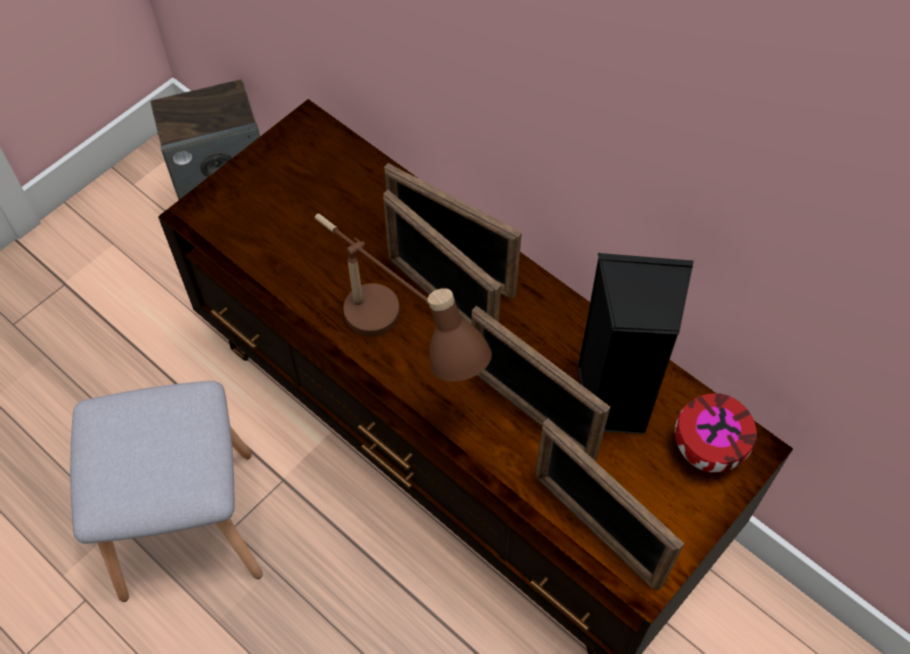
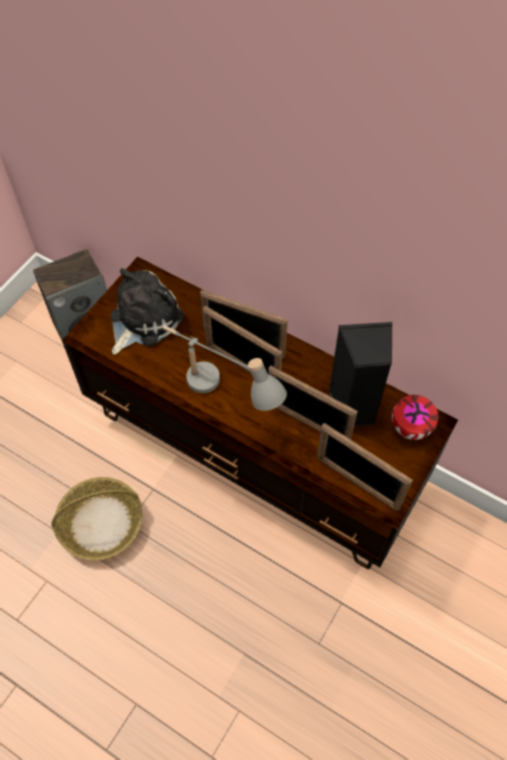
camera: 10 degrees left, 0 degrees up
(190, 521) = (101, 523): grey stool -> basket
(295, 201) = (143, 319): none -> plush toy
(396, 342) = (221, 394): brown table lamp -> grey table lamp

